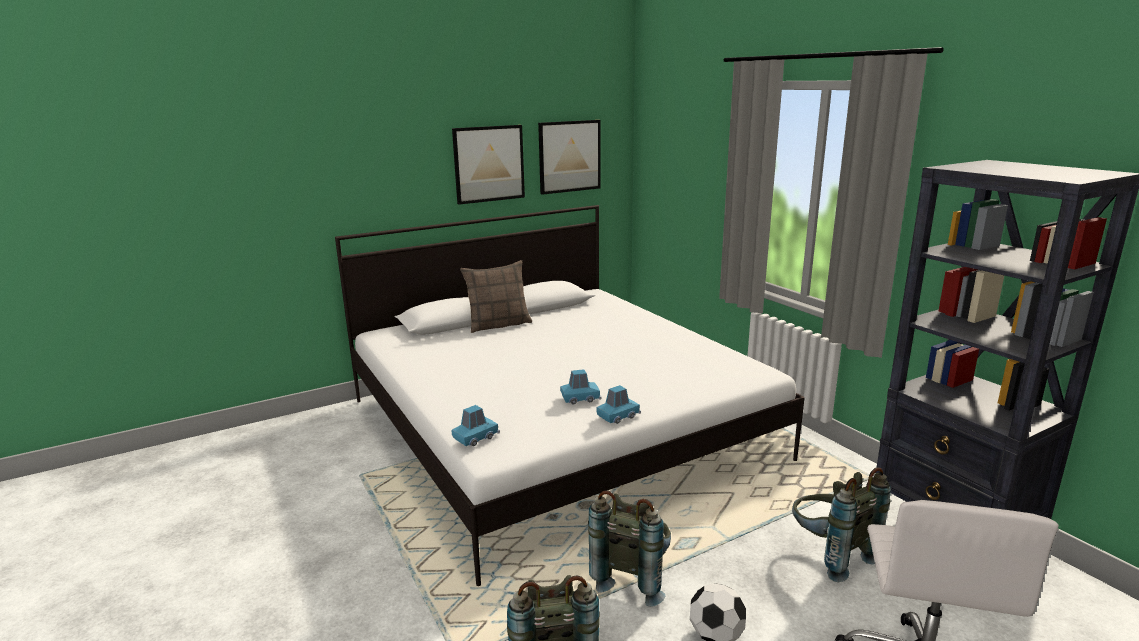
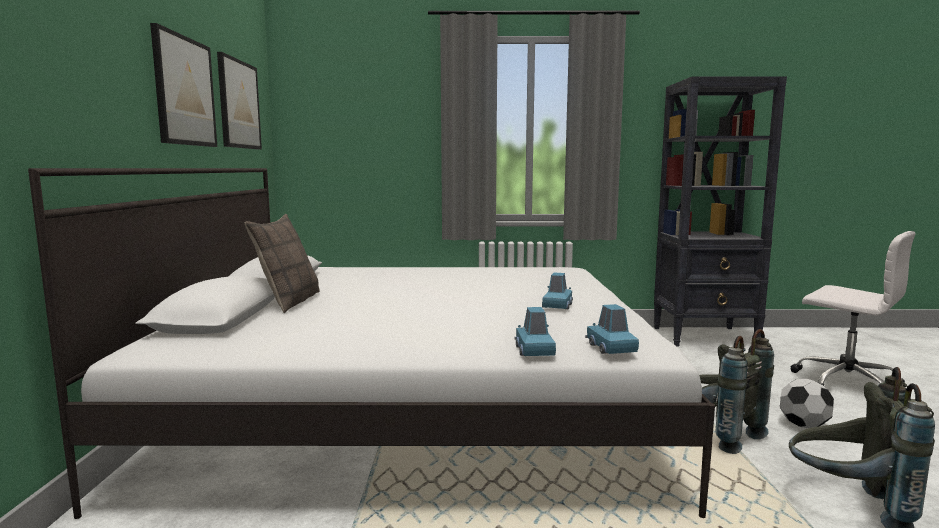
camera: 60 degrees left, 10 degrees down
(618, 416) = (609, 303): blue toy car -> blue toy car (534, 350)
(829, 555) = (712, 367): grey backpack -> none

